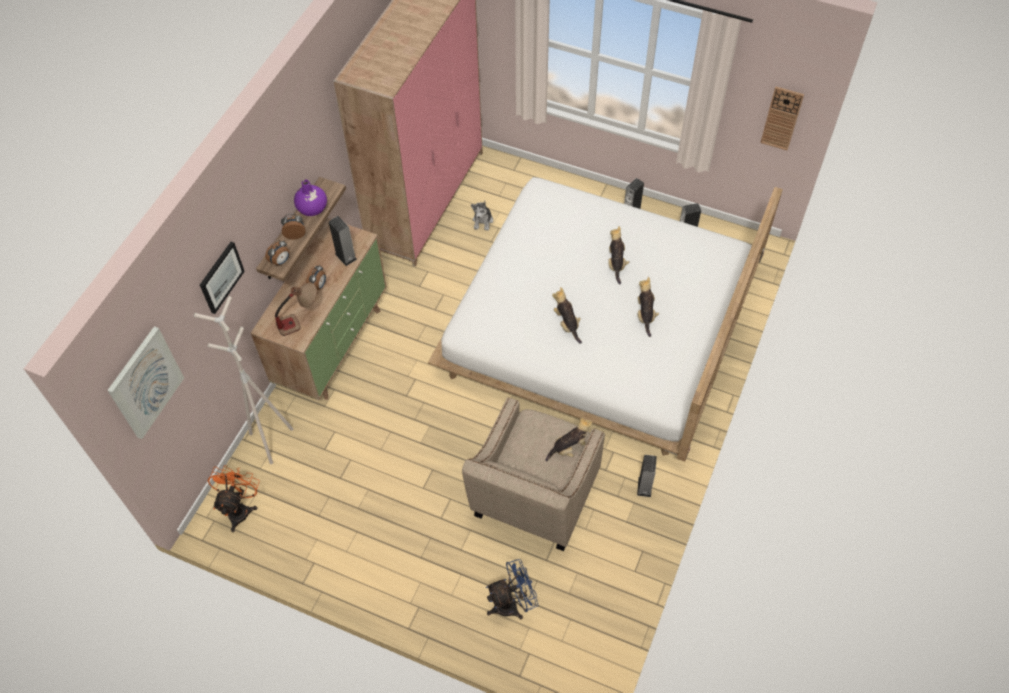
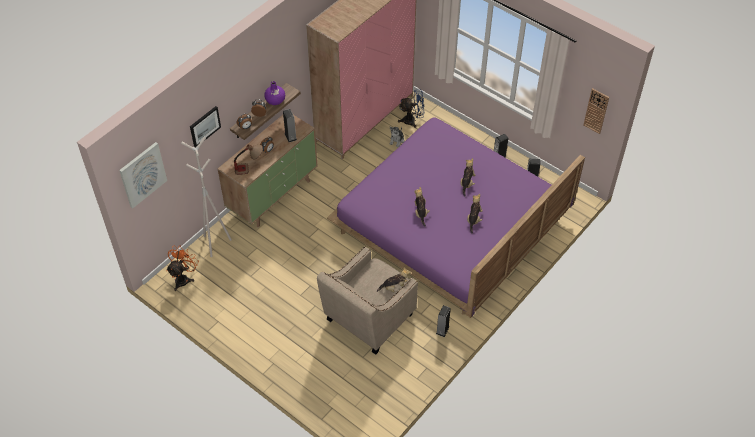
camera: 15 degrees right, 5 degrees down
(512, 604) = (332, 377): blue fan -> blue fan (412, 120)
(598, 326) = (449, 224): white bed -> purple bed

